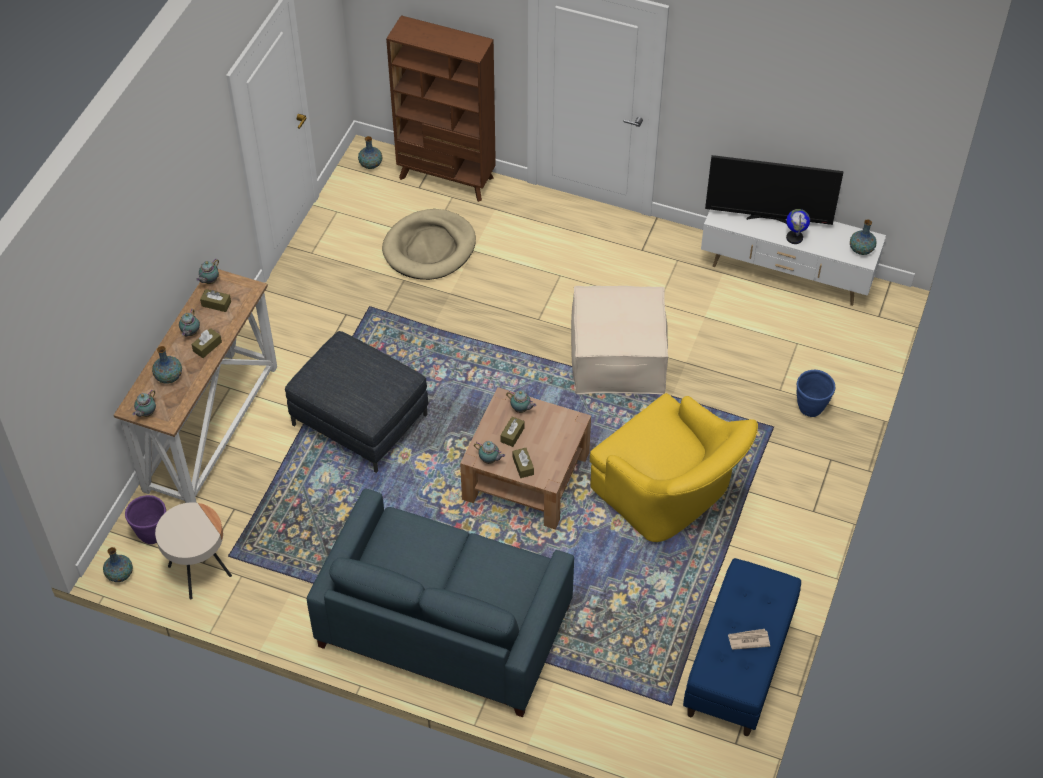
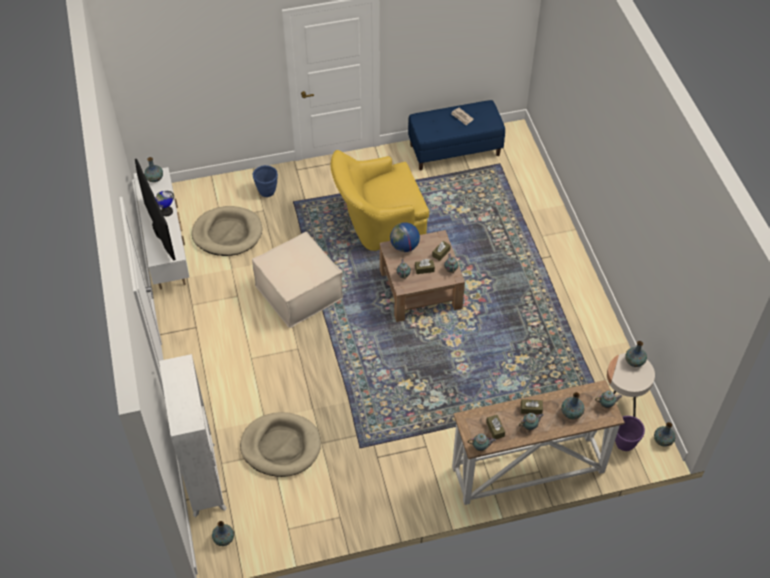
camera: 125 degrees left, 0 degrees up
(196, 542) = (634, 361): none -> vase
(359, 420) = (452, 393): grey ottoman -> none
(444, 624) = (543, 271): blue sofa -> none
(446, 178) = (204, 479): brown bookcase -> white bookcase
(563, 435) = (404, 246): none -> globe
(669, 495) = (378, 222): yellow armchair -> yellow armchair turned 120 degrees counterclockwise
(766, 338) = (227, 233): none -> beige dog bed

